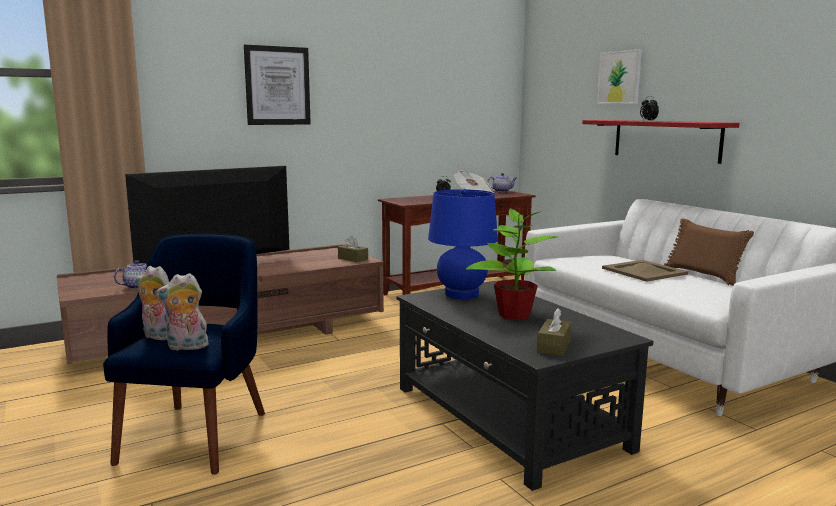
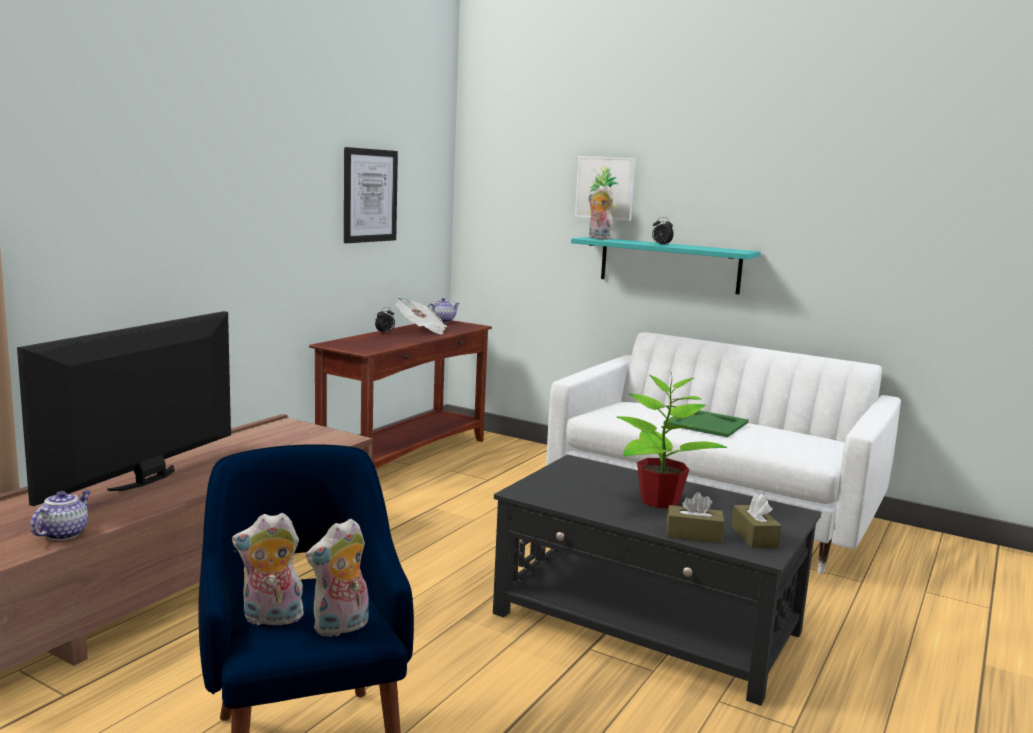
camera: 30 degrees left, 0 degrees up
(277, 86) = (184, 186): picture -> picture (369, 195)
(353, 259) = (327, 439): brown tissue box -> brown tissue box (693, 535)
(461, 294) = (564, 480): blue table lamp -> none
(607, 119) = (598, 238): none -> plush toy
(643, 271) = (705, 423): beige tray -> green tray
(665, 140) = (669, 265): red shelf -> turquoise shelf
(703, 276) = (753, 421): brown pillow -> none

